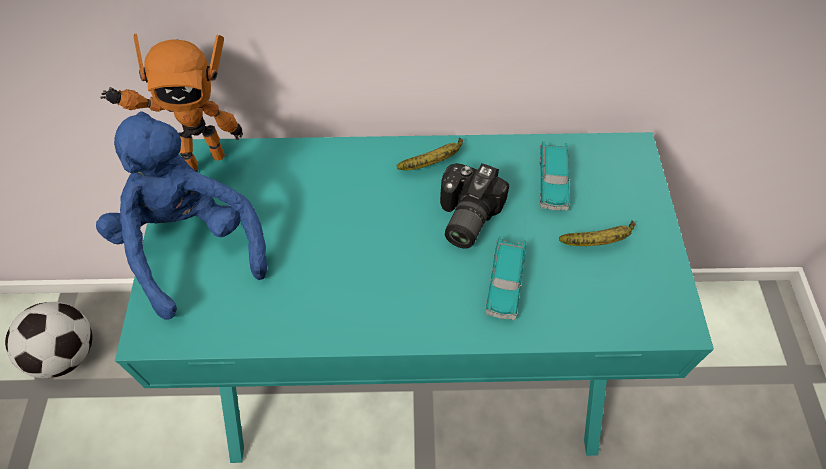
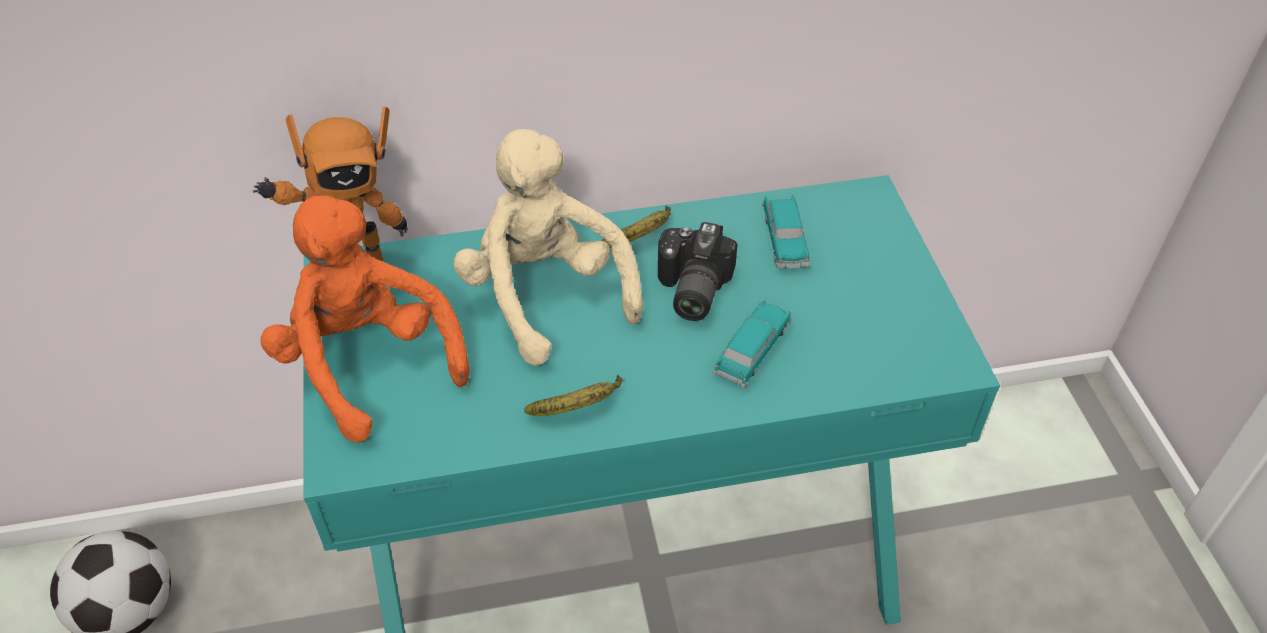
camera: 10 degrees left, 10 degrees down
(192, 245) = (368, 363): blue plush toy -> orange plush toy
(346, 204) = (545, 295): none -> beige plush toy
(505, 281) = (752, 350): toy car -> toy car turned 150 degrees counterclockwise
(599, 241) = (851, 294): banana -> banana (579, 407)

